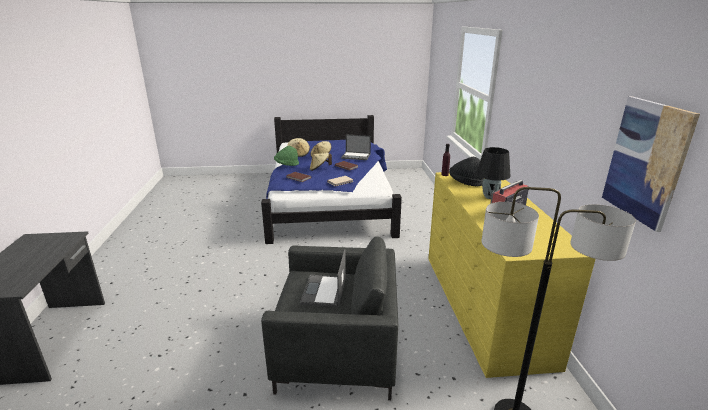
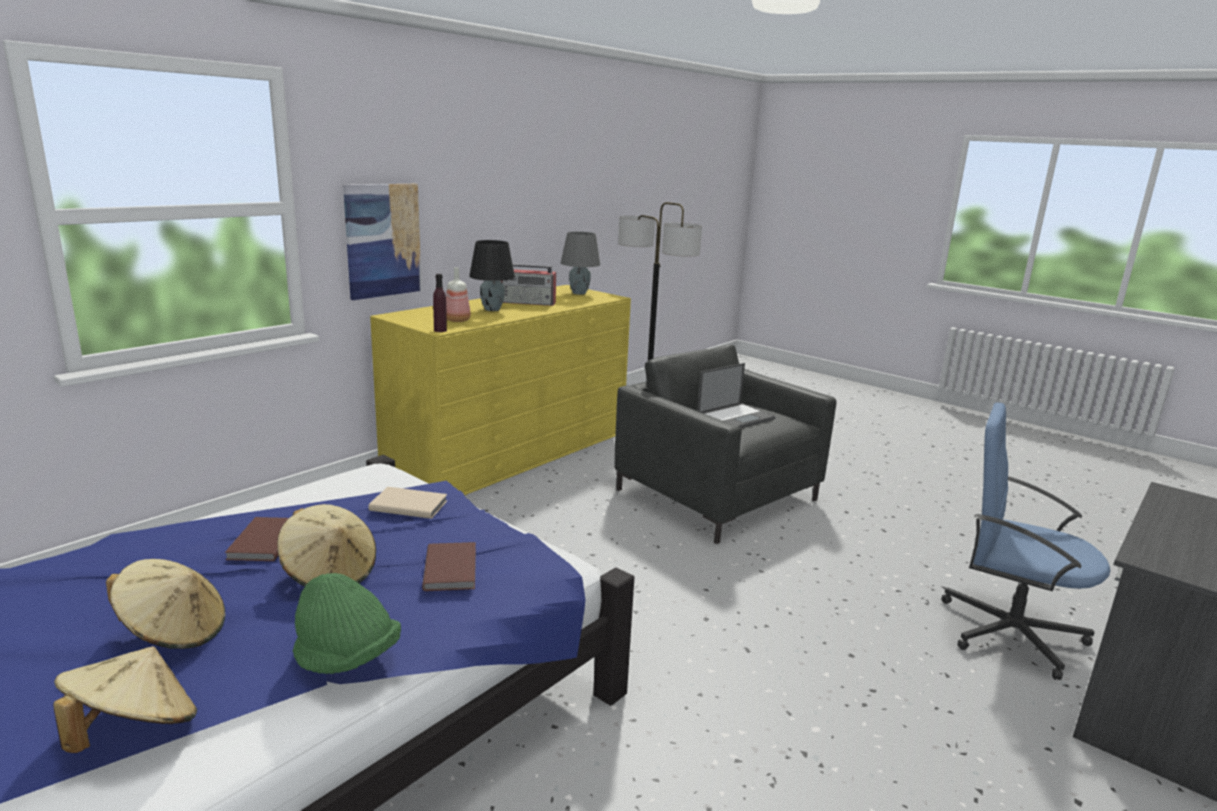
camera: 135 degrees left, 5 degrees down
(122, 342) = (1008, 631): none -> blue office chair
(356, 156) = (116, 568): laptop -> none
(465, 182) = (458, 320): black hat -> bottle
(540, 244) = (579, 293): none -> grey table lamp
(646, 161) = (578, 187): picture -> picture (383, 240)

